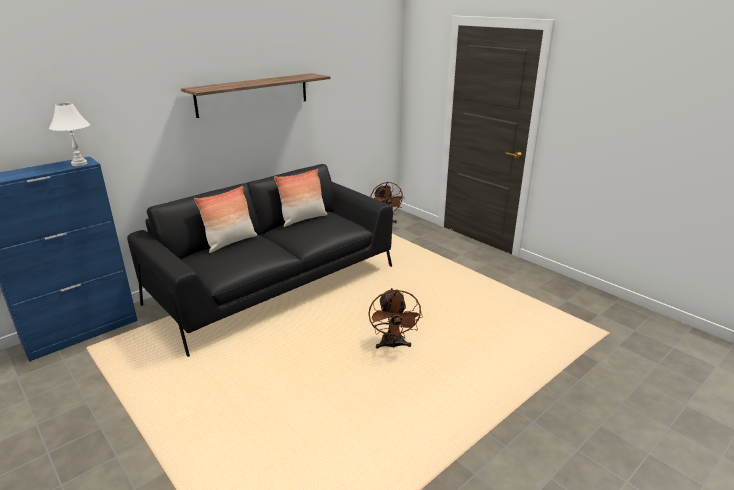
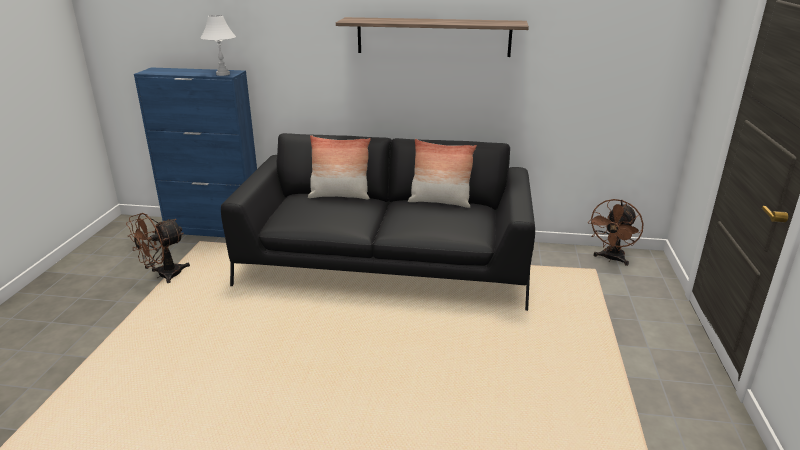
camera: 50 degrees right, 0 degrees up
(393, 345) = (376, 390): brown fan -> brown fan (163, 276)

